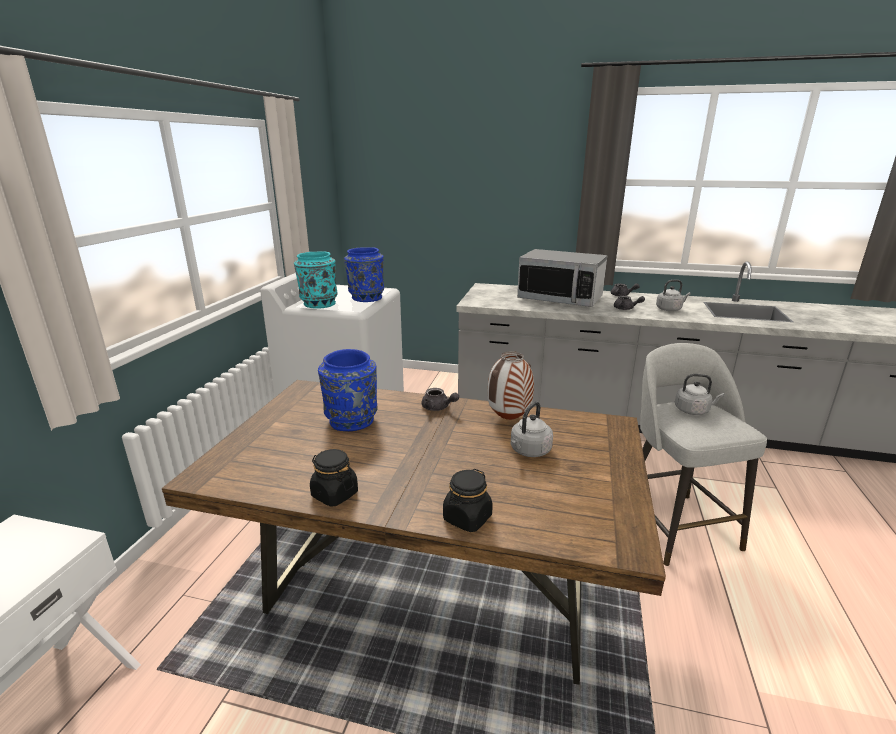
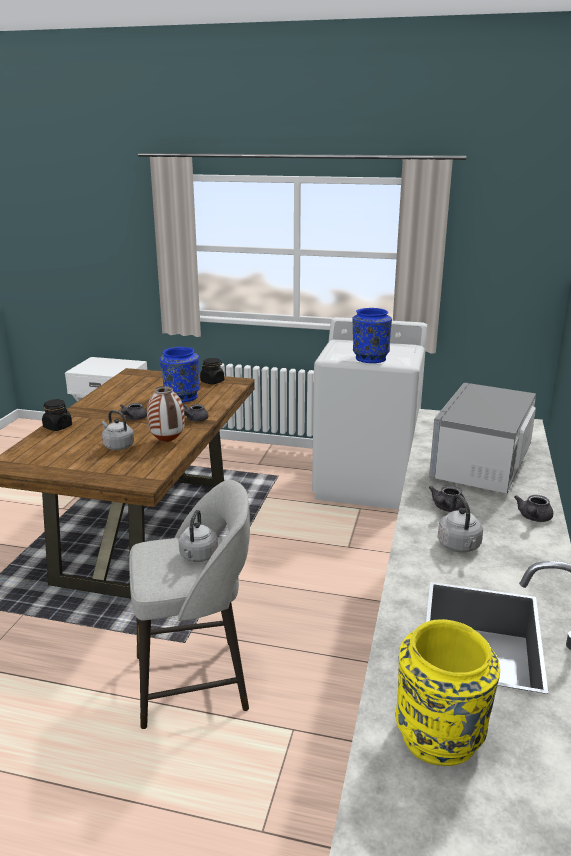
camera: 90 degrees right, 0 degrees up
(319, 304) = (345, 346): turquoise vase -> none
(334, 494) = (99, 398): black jar -> black jar (212, 381)
(432, 450) = (133, 418): none -> grey teapot
(832, 321) = (439, 738): none -> yellow vase

